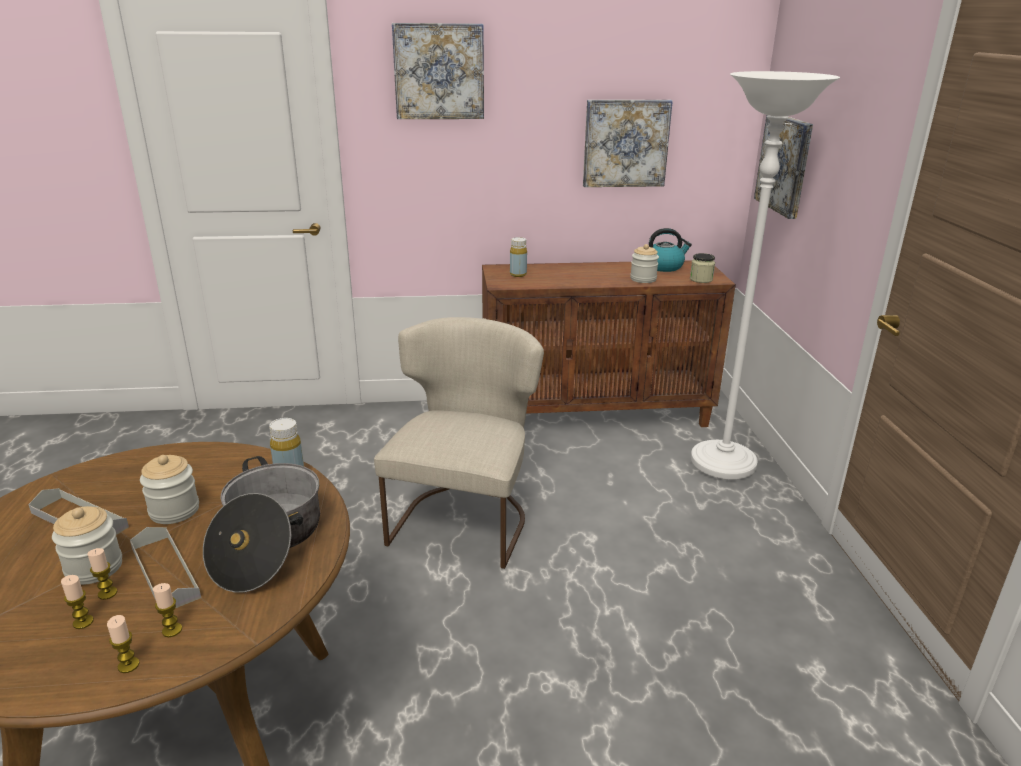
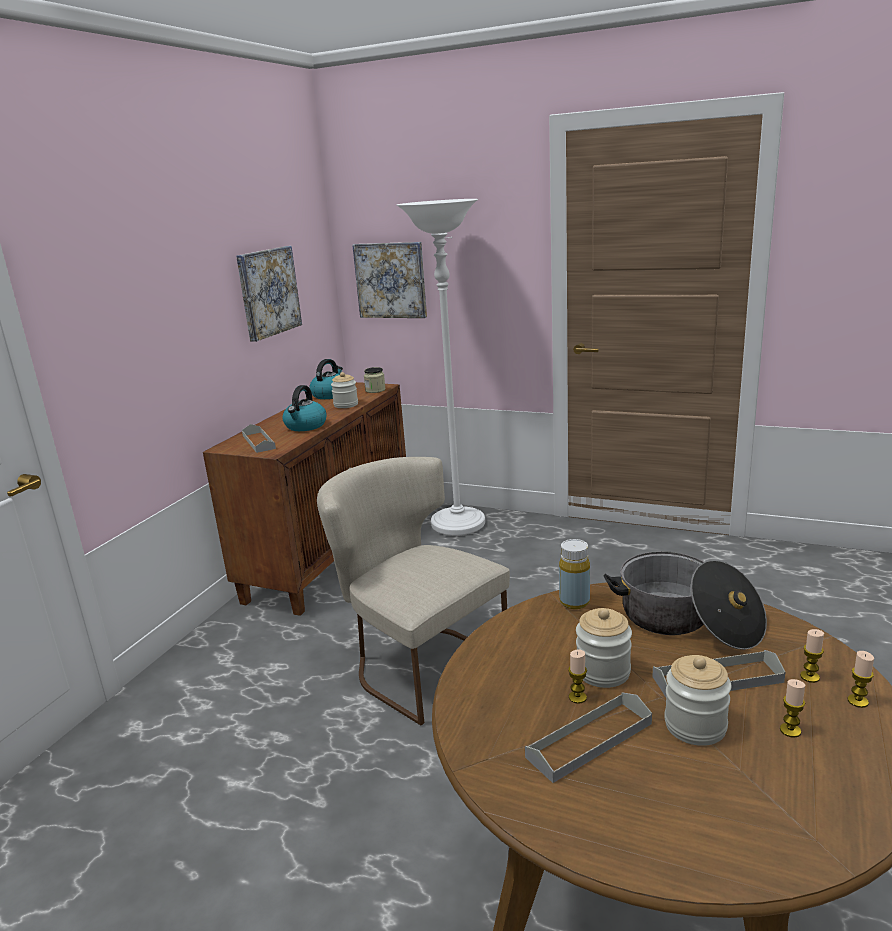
camera: 60 degrees left, 5 degrees down
(107, 593) = (744, 715): candle -> candle (577, 697)
(439, 71) = (116, 245): picture -> none
(518, 274) = (258, 442): yellow bottle -> grey tray
(570, 279) = (305, 426): none -> kettle

